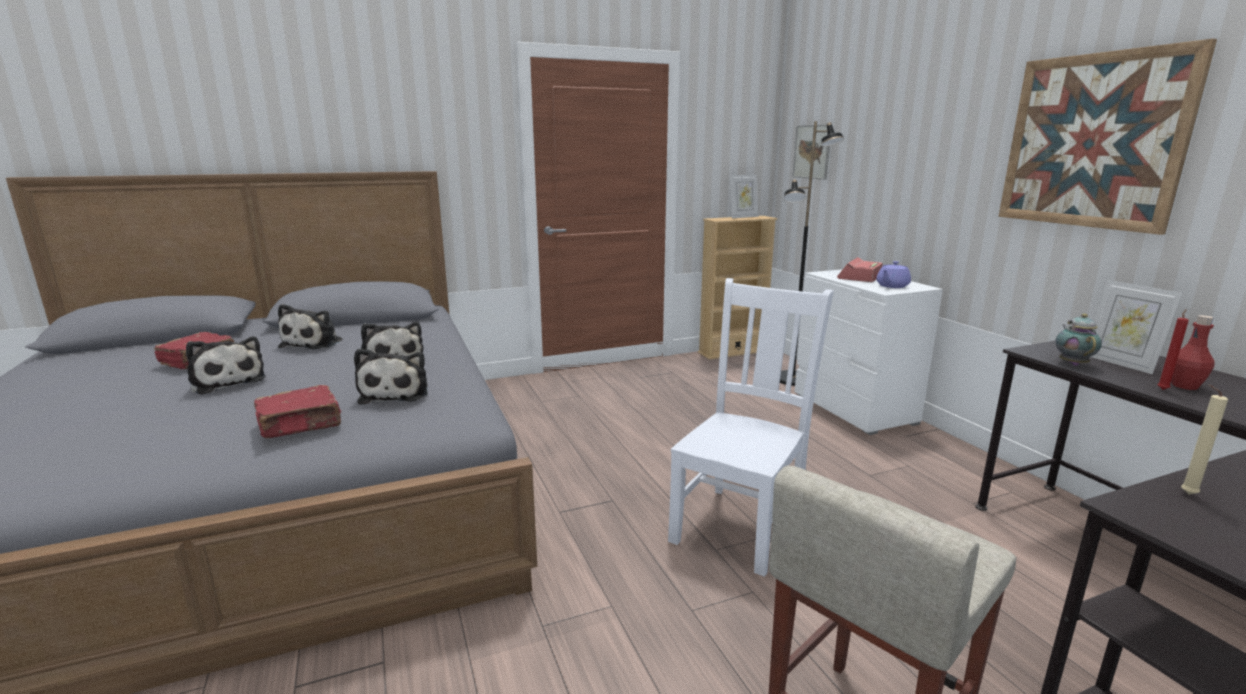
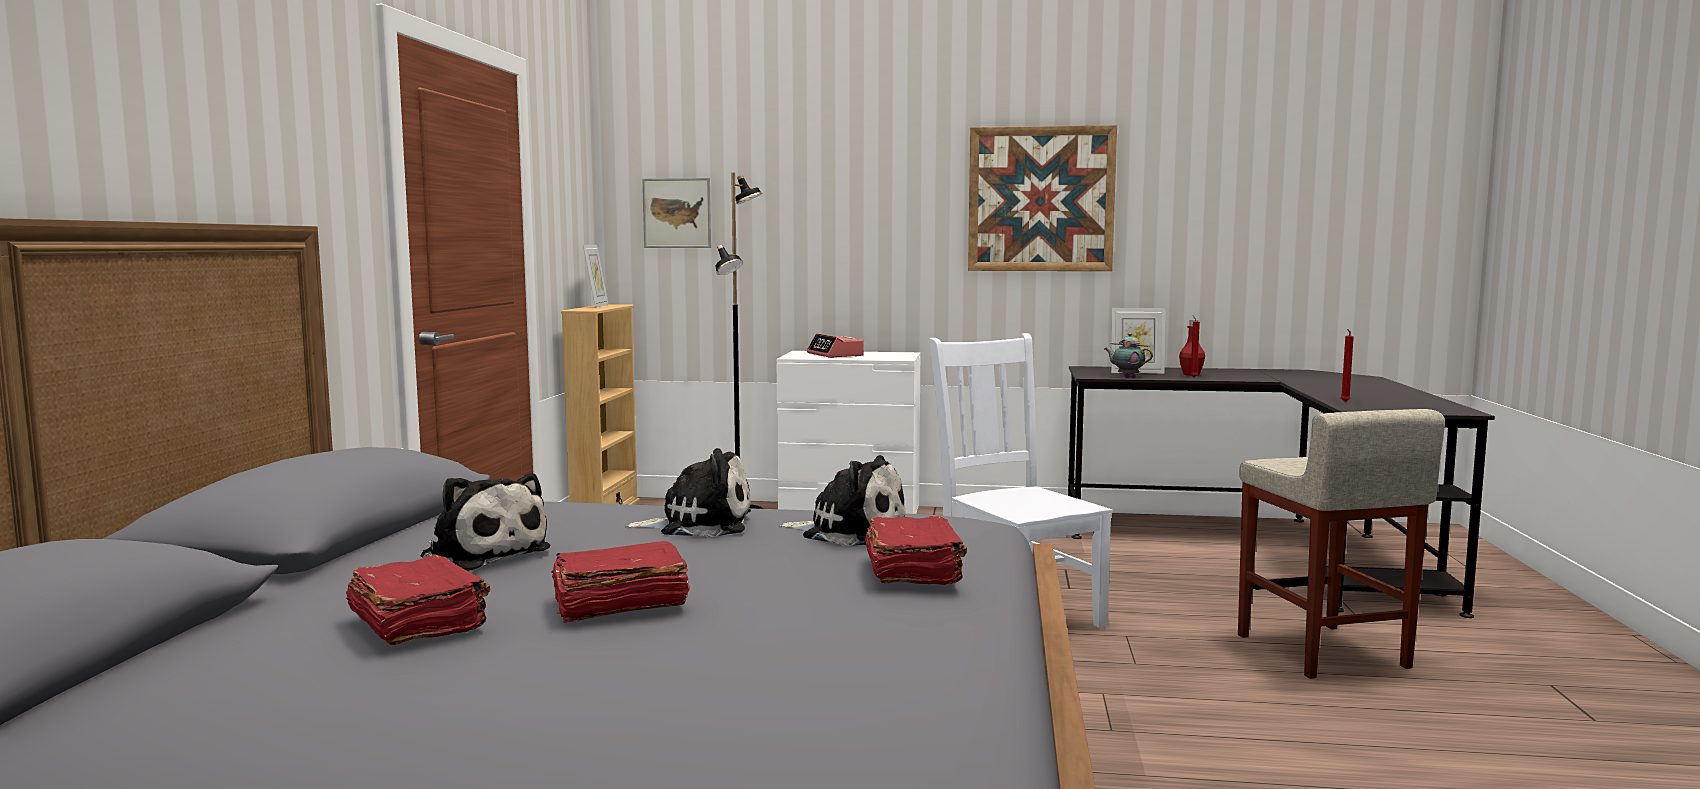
camera: 60 degrees left, 10 degrees down
(227, 381) = (618, 605): plush toy -> red book
(892, 286) = (887, 356): purple teapot -> none
(1185, 494) = (1344, 402): beige candle -> red candle

